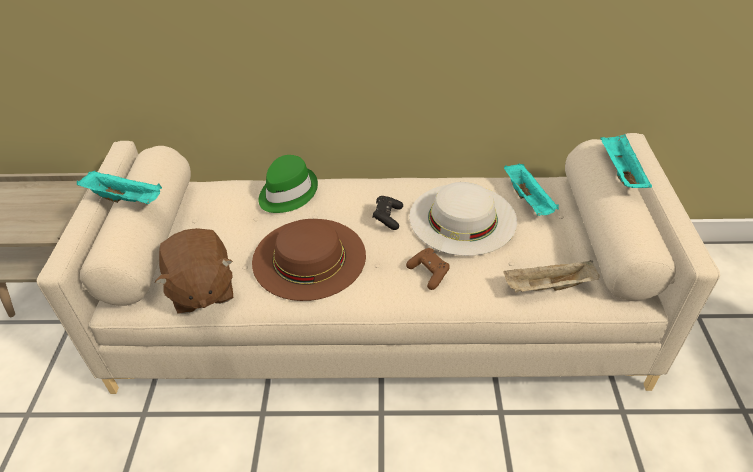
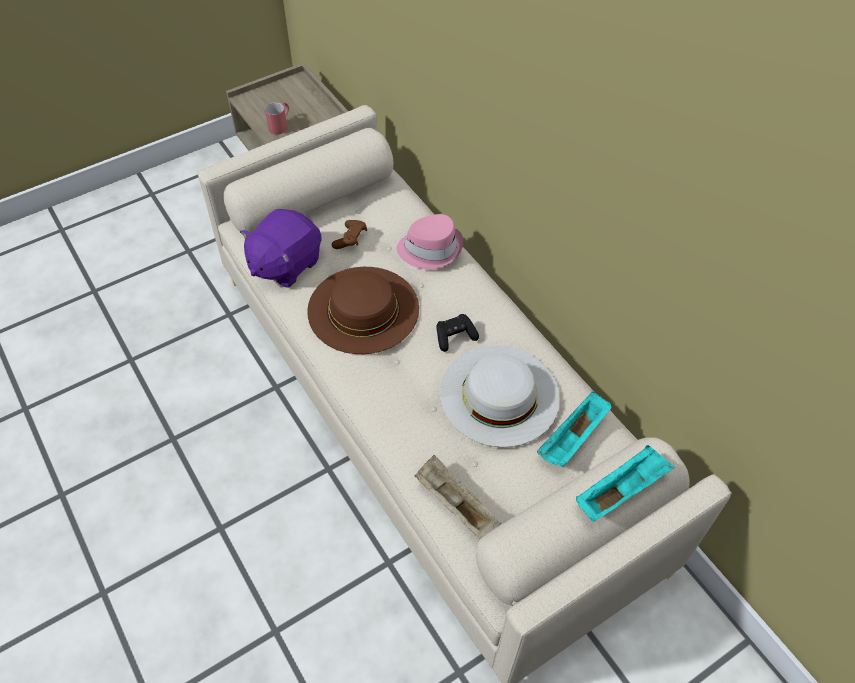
camera: 55 degrees right, 10 degrees up
(33, 223) = (280, 125): none -> red mug
(126, 199) = (301, 158): turquoise tray -> none
(201, 290) = (285, 264): brown plush toy -> purple plush toy
(287, 192) = (430, 248): green hat -> pink hat
(429, 273) = (406, 403): brown game controller -> brown game controller (351, 240)

